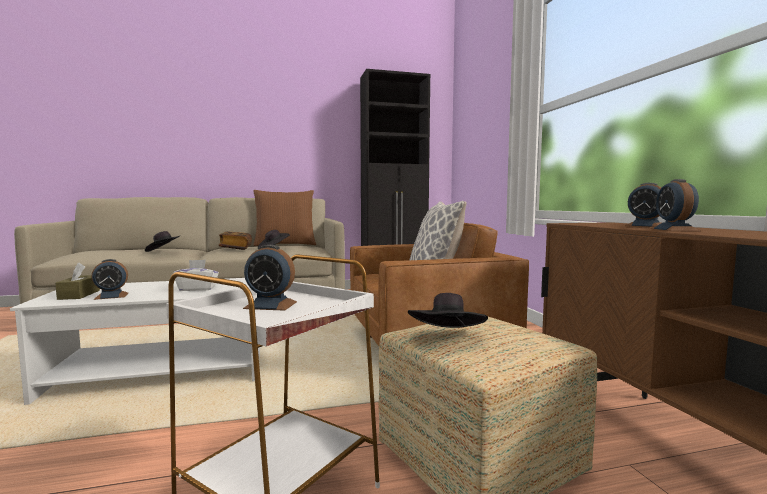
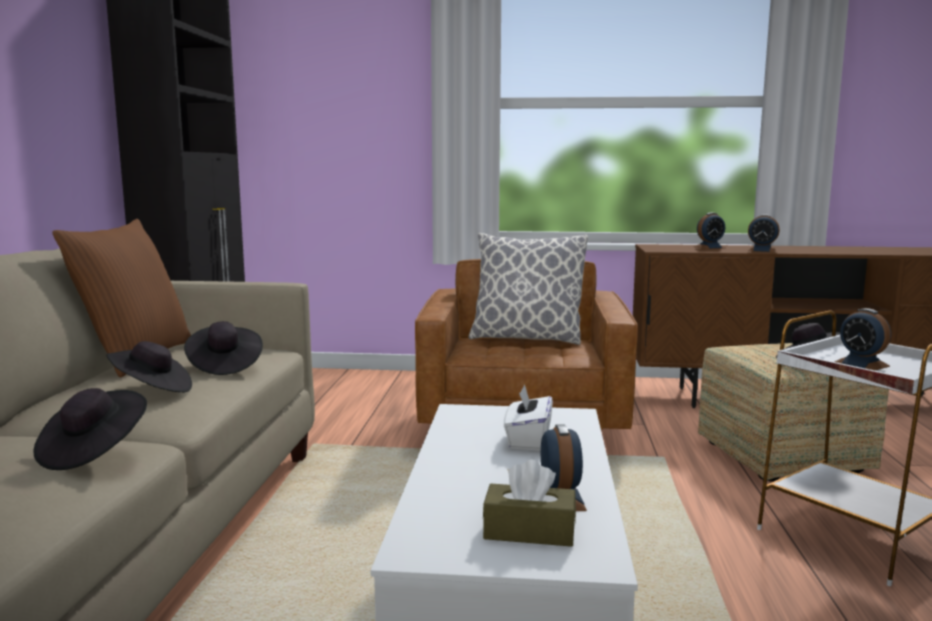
camera: 70 degrees left, 5 degrees up
(236, 248) = (152, 390): book -> black hat
(270, 305) = (861, 364): alarm clock -> alarm clock turned 120 degrees clockwise

